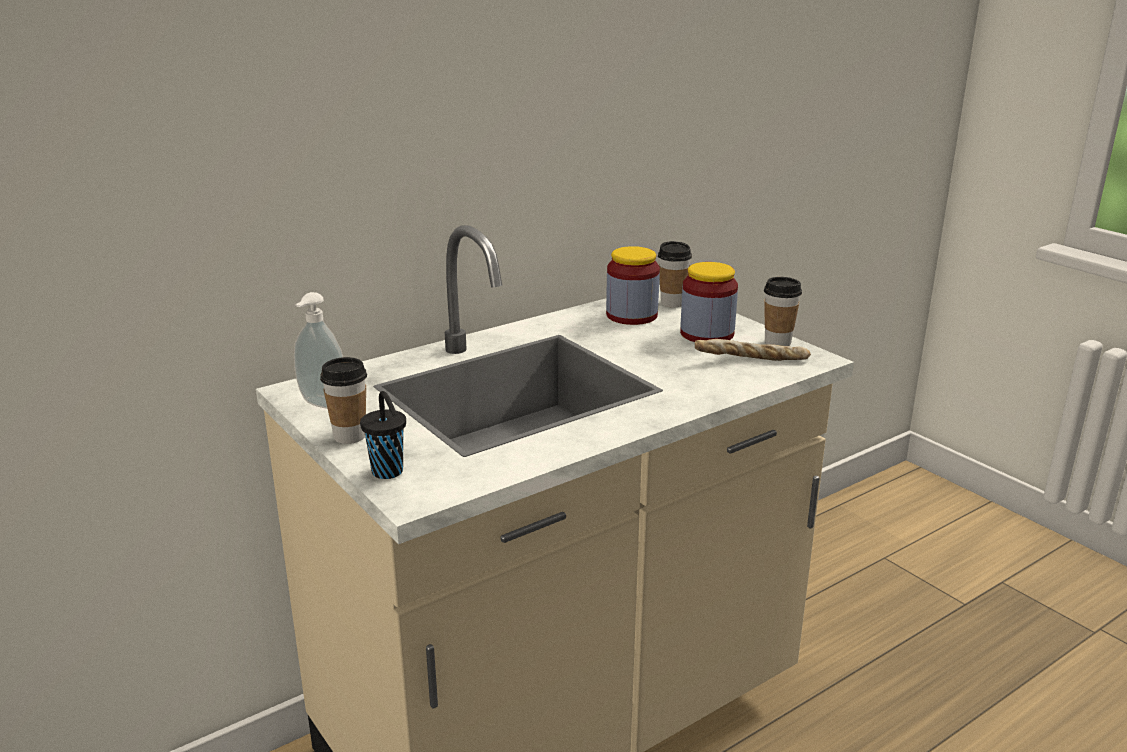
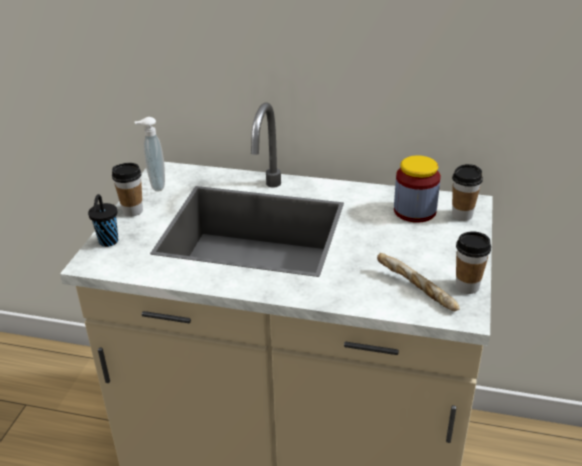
camera: 50 degrees right, 10 degrees up
(707, 334) = (433, 252): jar -> none

